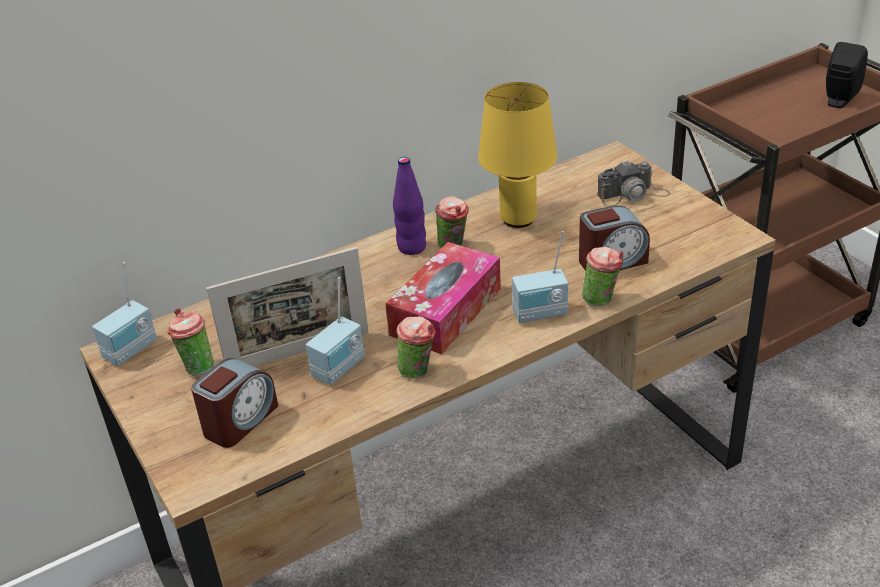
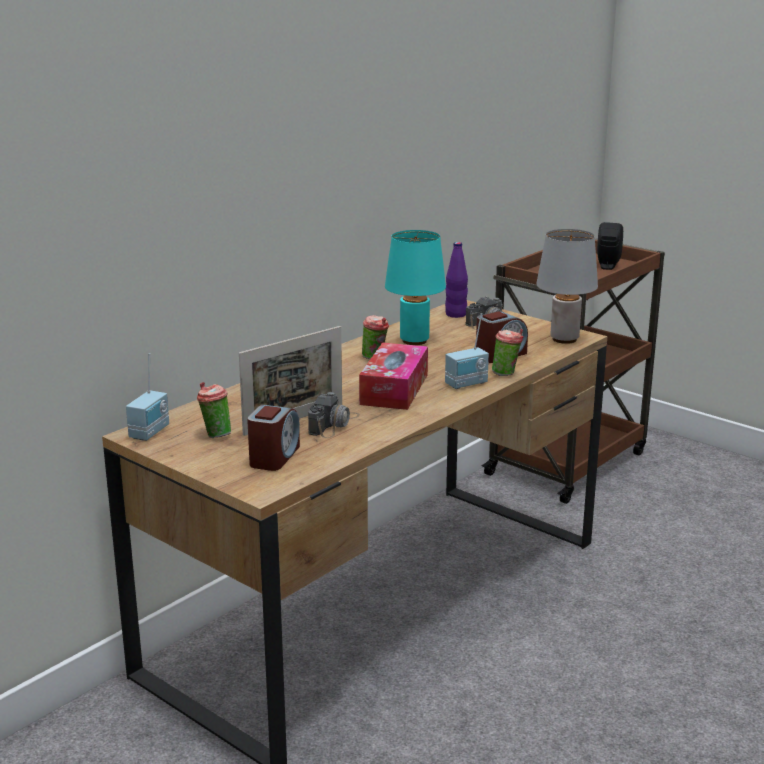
camera: 20 degrees left, 15 degrees down
(340, 369) = (334, 424): radio -> camera
(412, 247) = (342, 361): purple bottle -> purple bottle (456, 314)
(419, 371) = (396, 419): cup -> none
(517, 219) = (413, 340): yellow table lamp -> turquoise table lamp
(712, 240) = (564, 339): none -> grey table lamp

